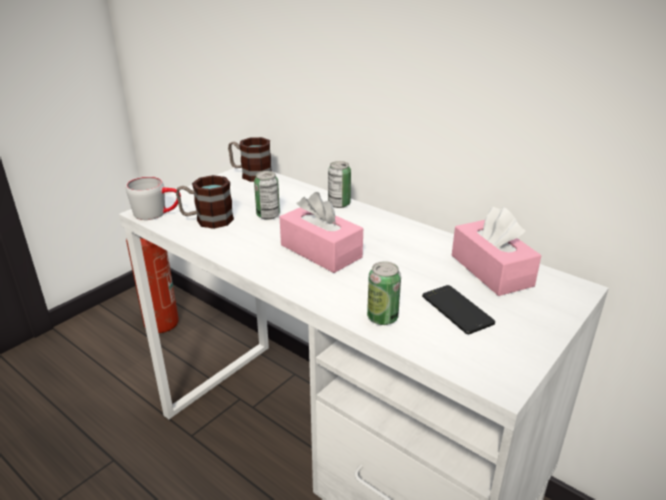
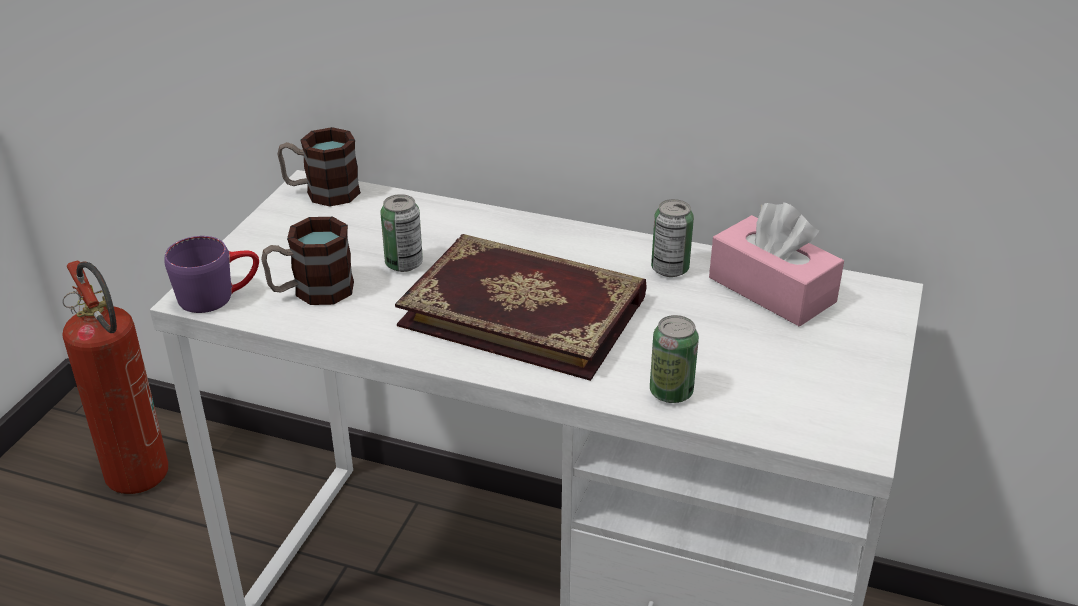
camera: 20 degrees left, 5 degrees up
(157, 213) = (218, 295): grey mug -> purple mug
(321, 251) = (524, 309): pink tissue box -> book
(339, 204) = (500, 222): can -> can (670, 269)
(457, 310) = (758, 358): phone -> none

